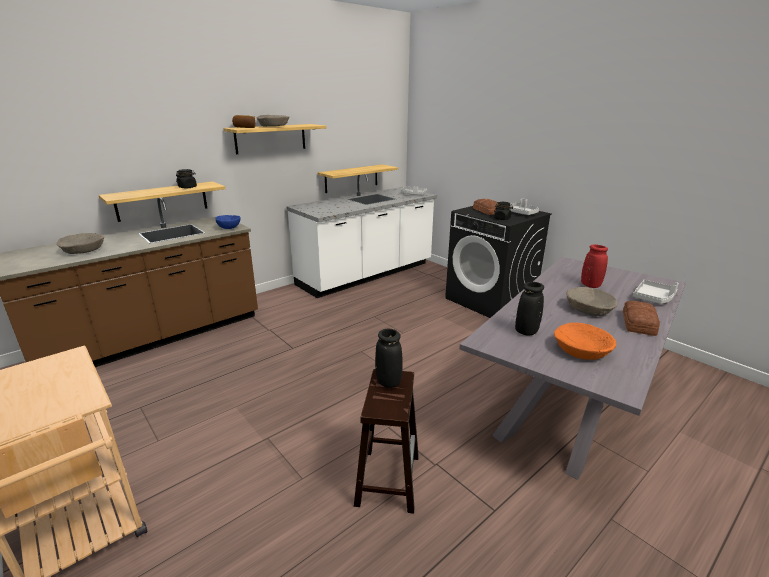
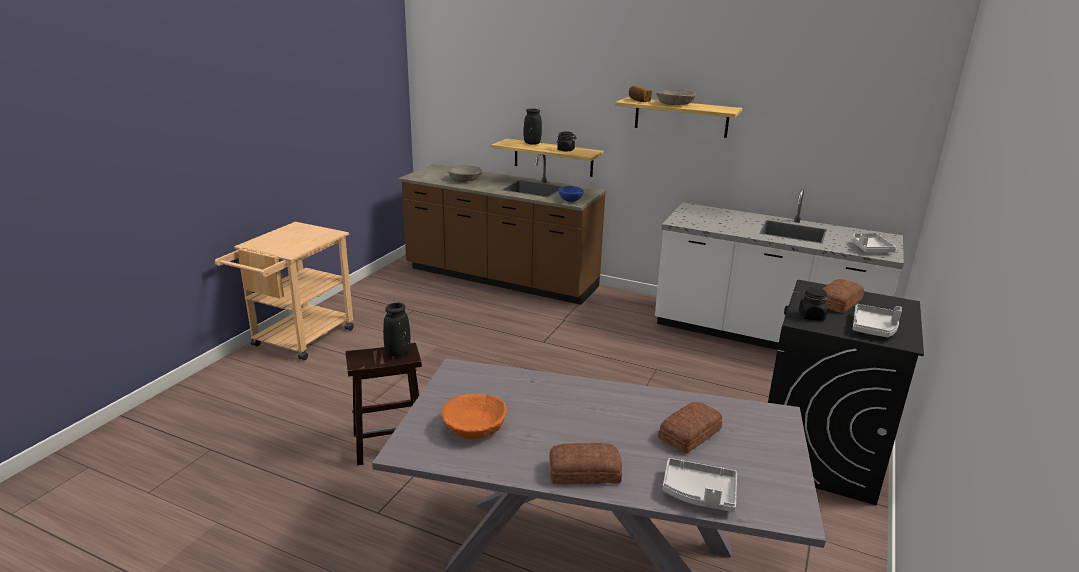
camera: 65 degrees right, 0 degrees up
(351, 178) = (798, 195): shelf -> none
(526, 331) = (497, 391): black vase -> black vase (532, 143)
(588, 309) = (598, 432): beige bowl -> none
(590, 285) = (691, 434): red vase -> bread

